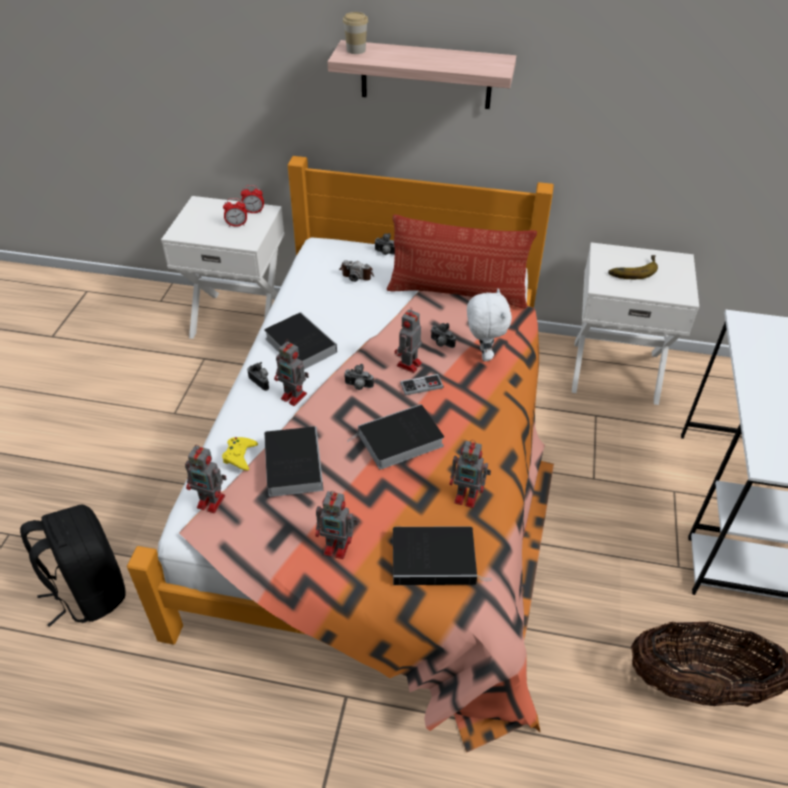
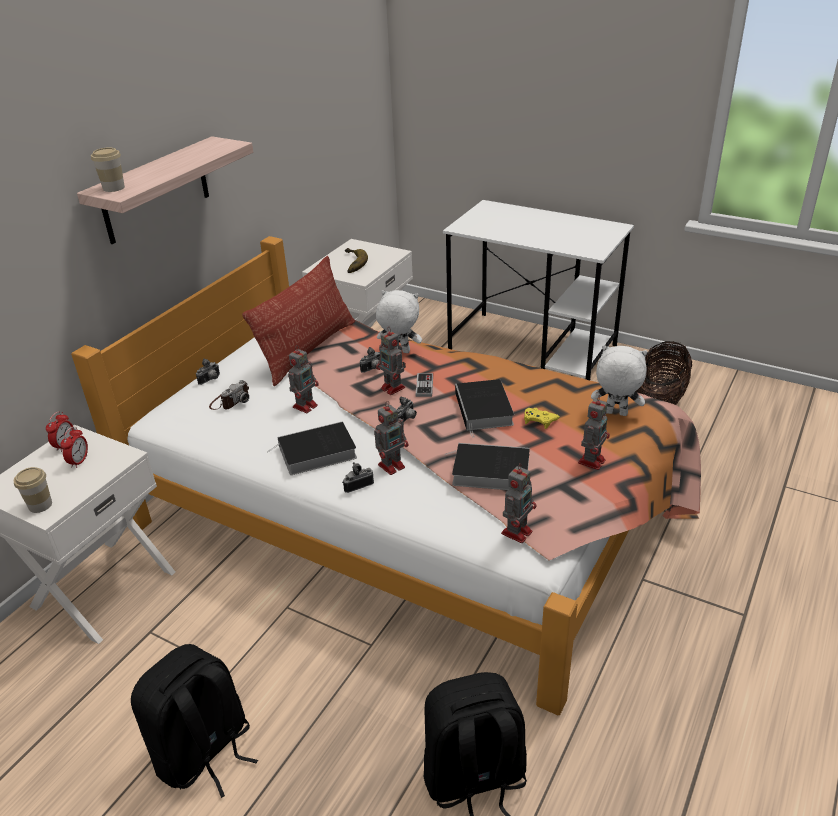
camera: 70 degrees left, 10 degrees down
(105, 425) = (204, 752): none -> black backpack
(185, 227) = (40, 505): none -> cup
(240, 455) = (464, 505): yellow game controller -> yellow game controller (539, 420)
(436, 559) = (615, 414): book -> white plush toy
(468, 497) = (557, 388): toy robot -> toy robot (306, 405)

